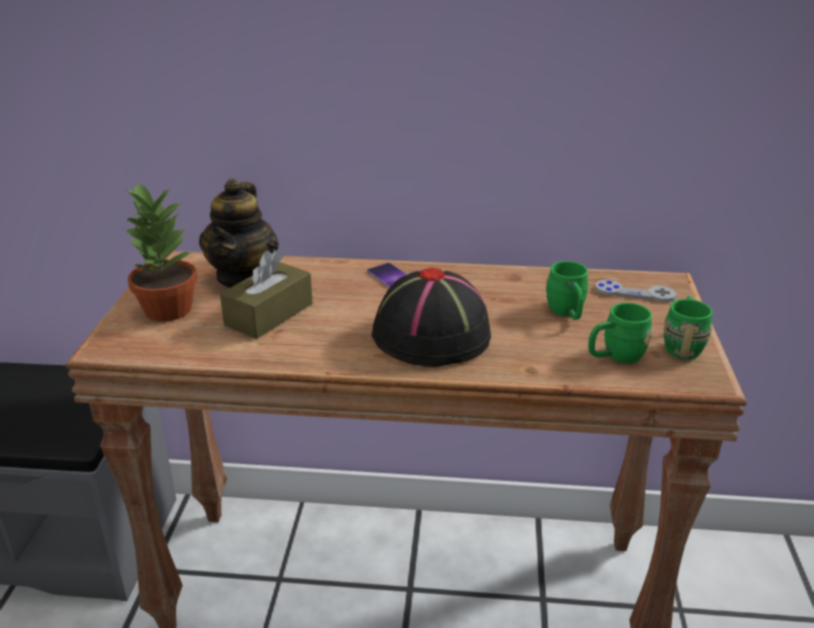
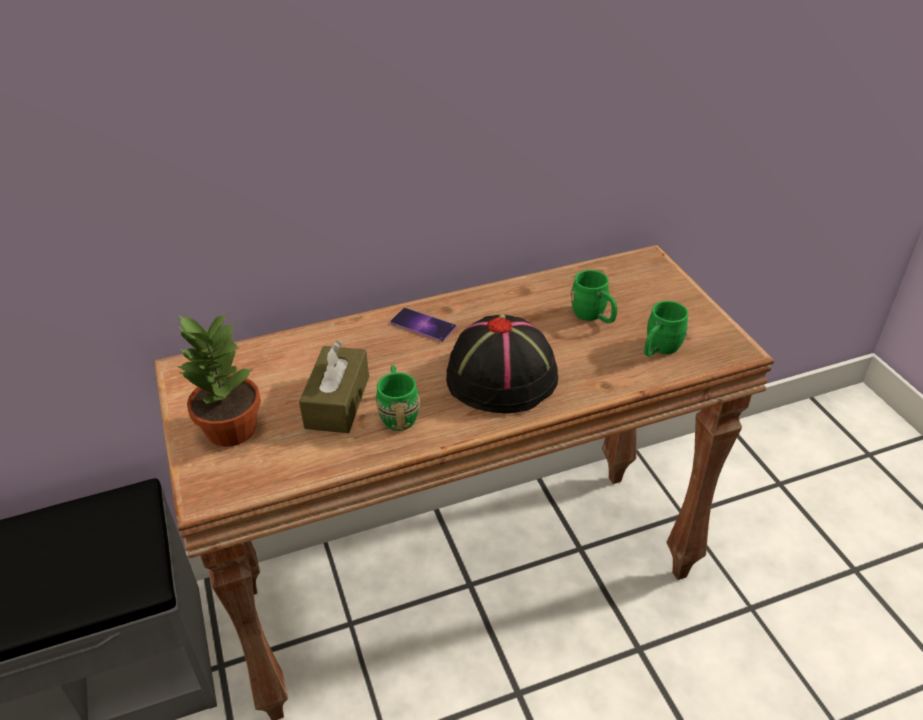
camera: 25 degrees left, 10 degrees up
(244, 277) = (276, 366): teapot -> none
(634, 293) = (630, 278): grey game controller -> none
(682, 345) = (699, 321): green mug -> green mug (398, 412)

